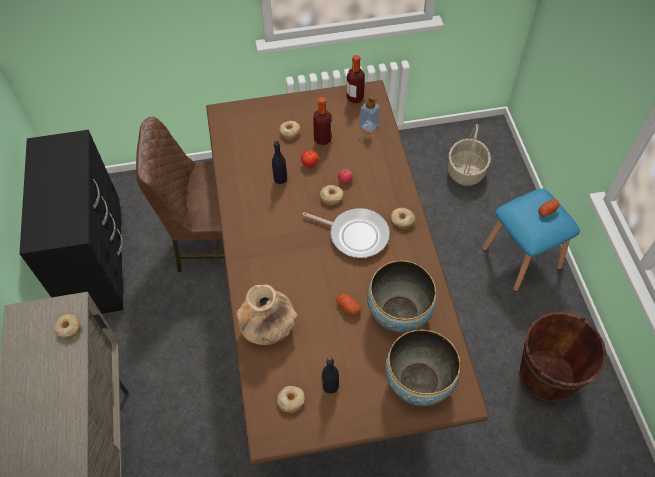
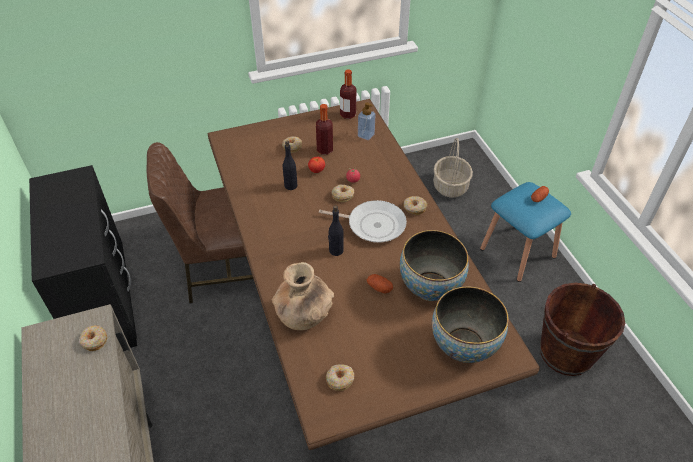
camera: 10 degrees left, 10 degrees down
(330, 386) = (377, 360): black bottle -> black bottle (336, 250)

